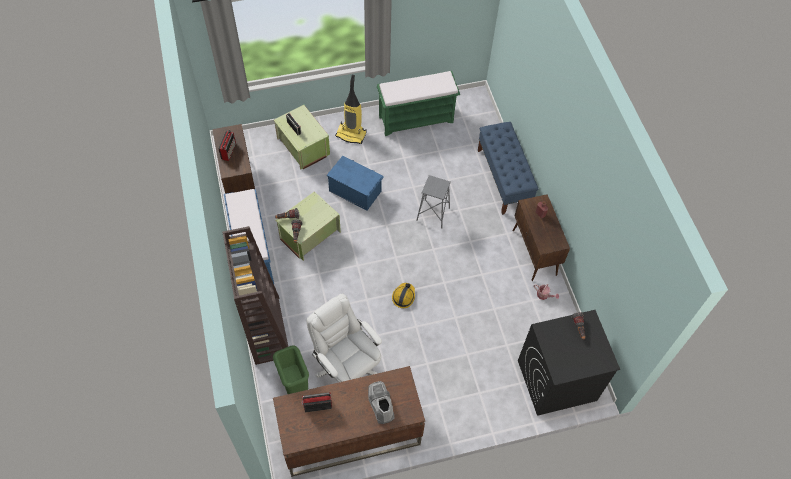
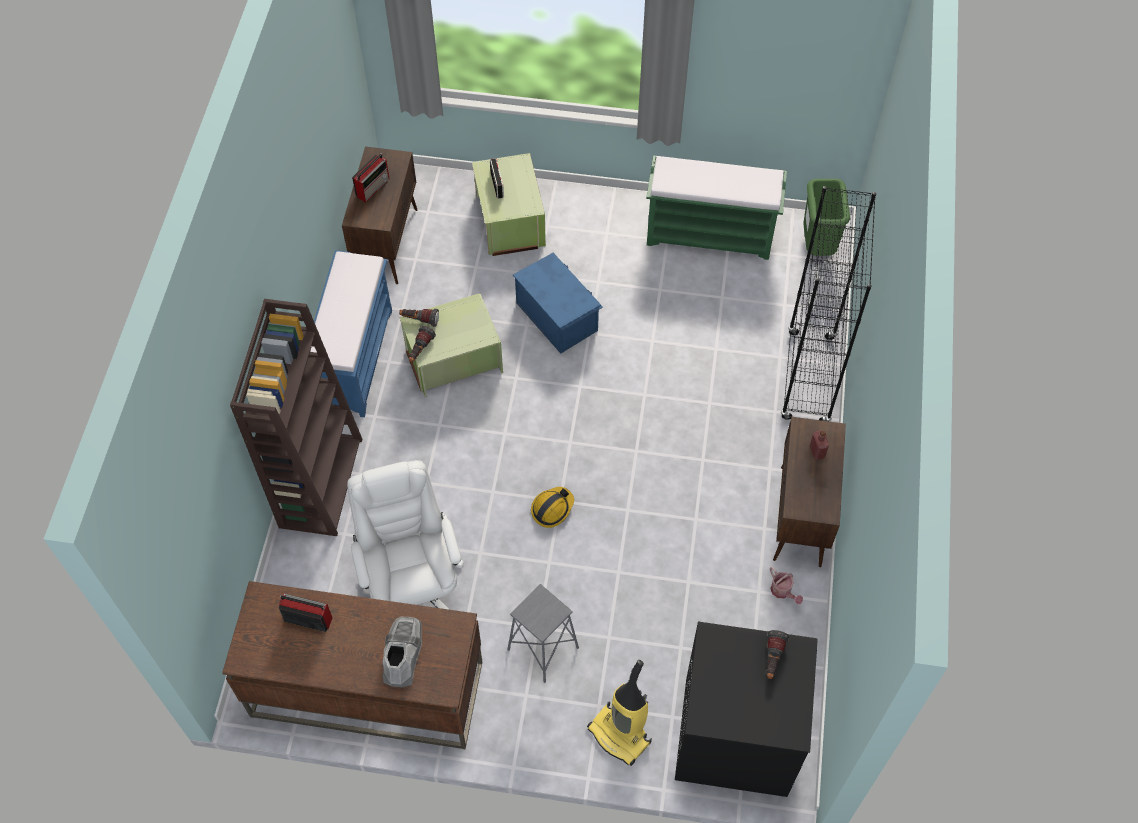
camera: 25 degrees right, 0 degrees up
(295, 384) = (322, 580): green trash can -> green trash can (818, 246)
(351, 134) = (594, 225): vacuum cleaner -> vacuum cleaner (620, 735)
(433, 214) = (663, 395): grey stool -> grey stool (543, 648)
(503, 179) = (808, 378): blue bench -> black bookcase

